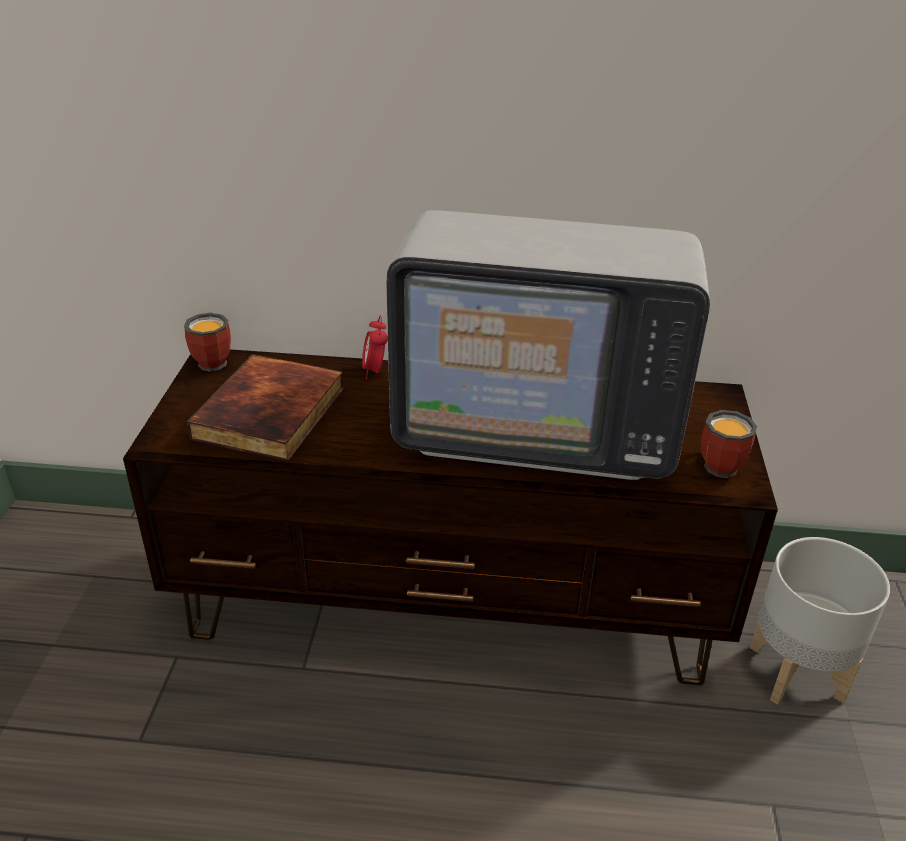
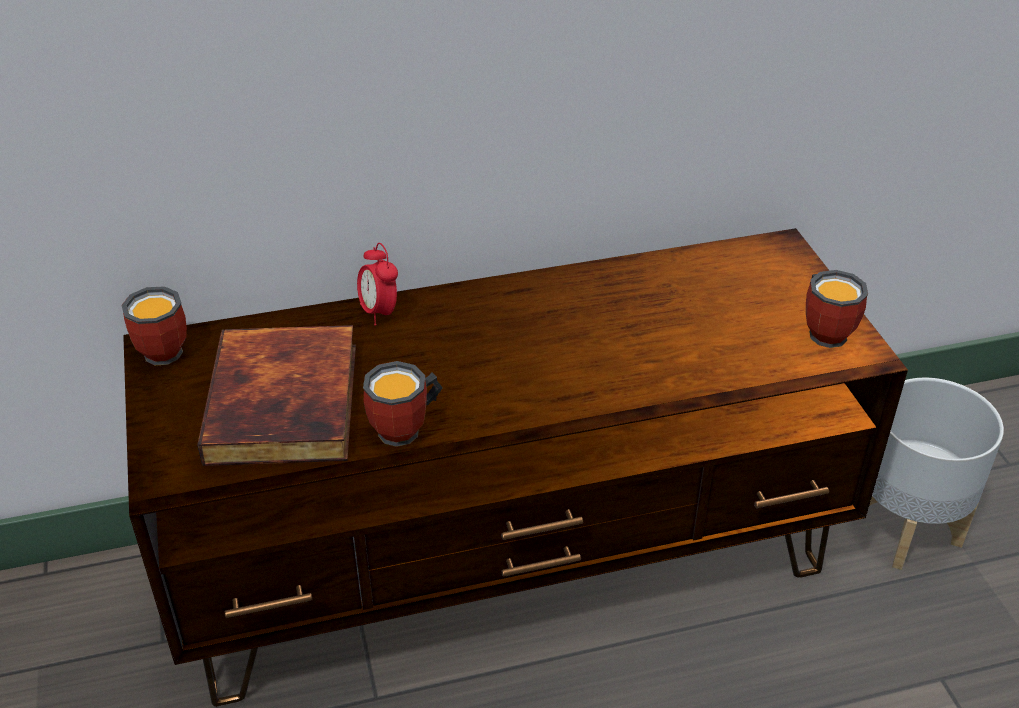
camera: 20 degrees left, 5 degrees up
(344, 452) = (407, 430): none -> mug
(537, 423) = (608, 333): television -> none

